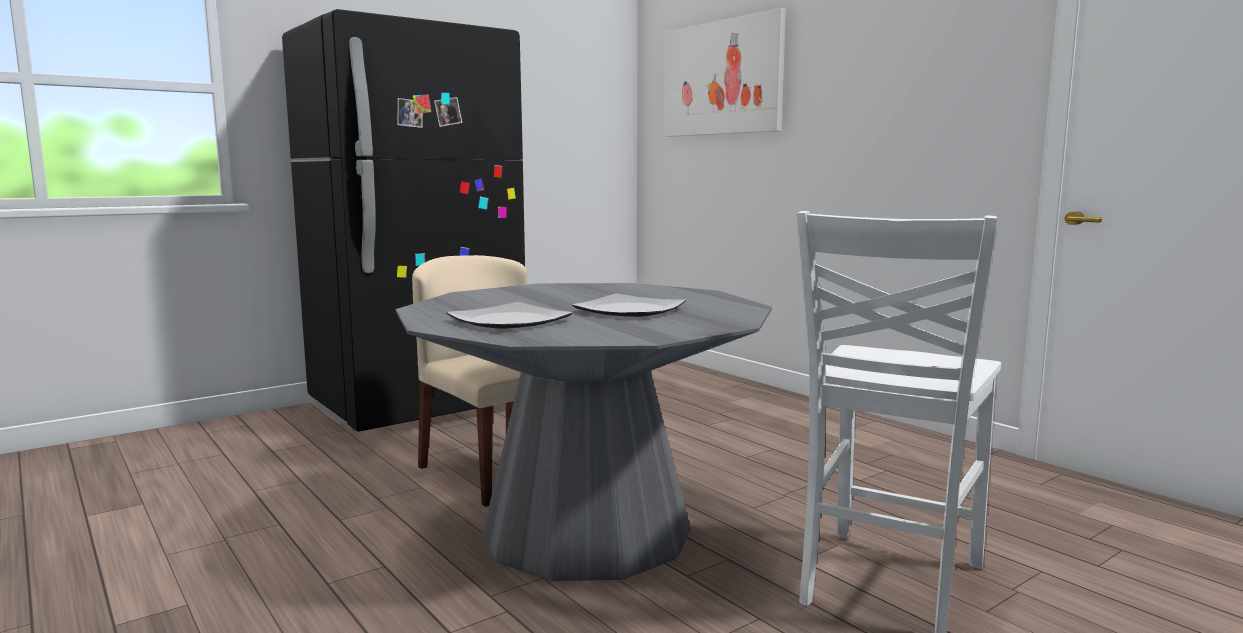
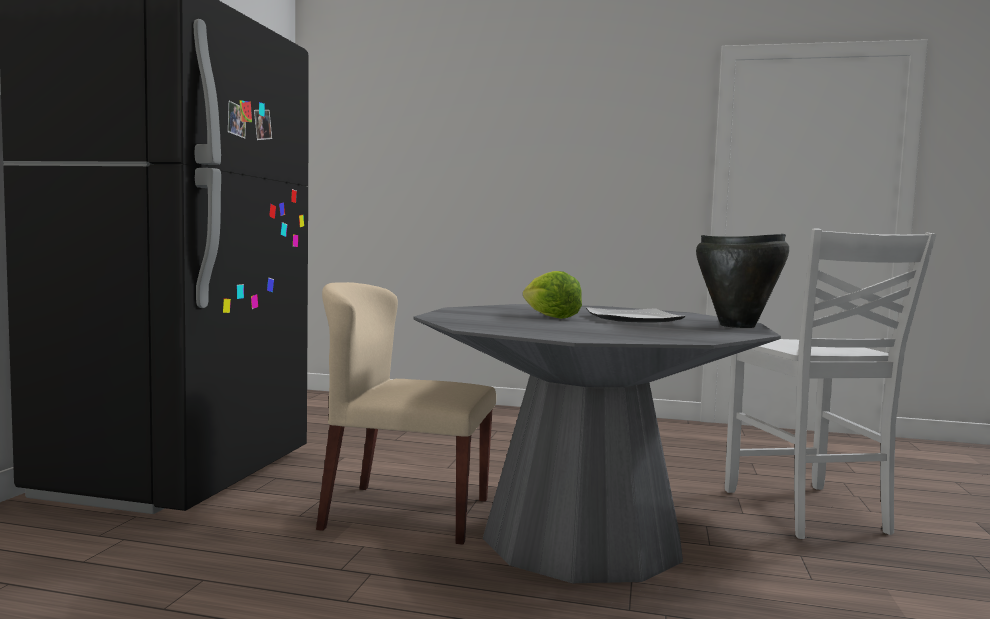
camera: 40 degrees left, 5 degrees down
(511, 321) = (606, 330): plate -> none
(561, 301) = (550, 317): none -> lettuce
(691, 329) = (738, 326): none -> black cooking pot
(721, 78) = (409, 129): picture -> none

